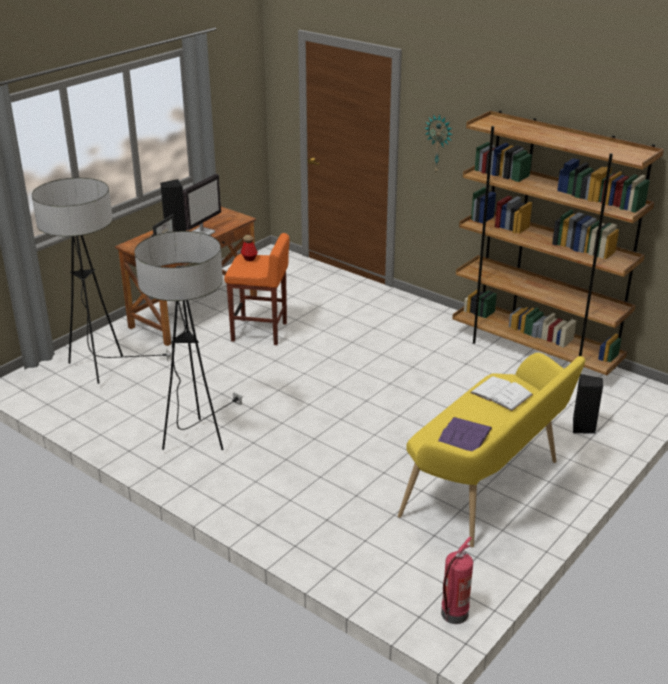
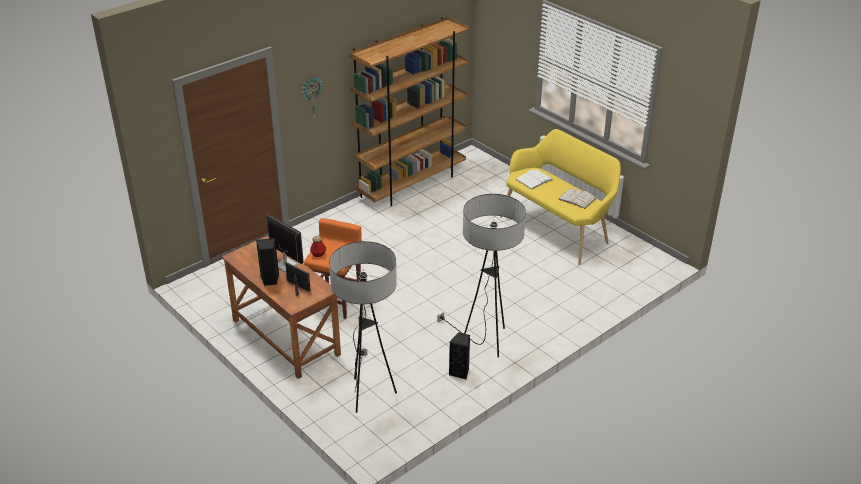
camera: 80 degrees left, 5 degrees up
(454, 615) = (659, 258): fire extinguisher -> none
(464, 436) = (577, 198): purple book -> white book
(583, 428) = (502, 185): black speaker -> black speaker (460, 372)

